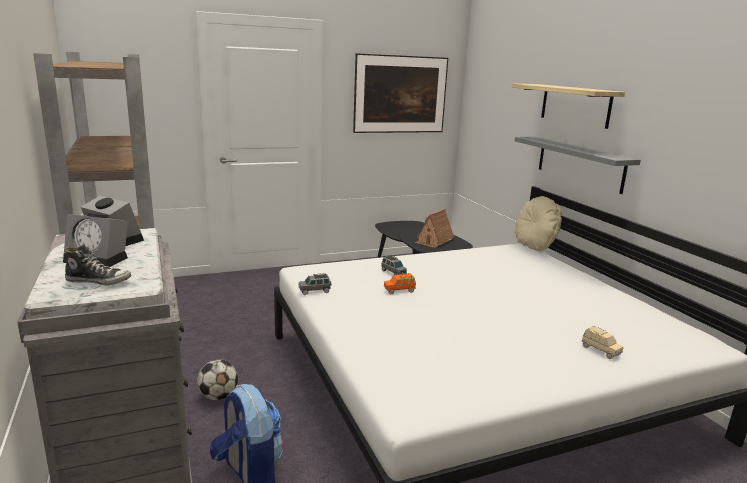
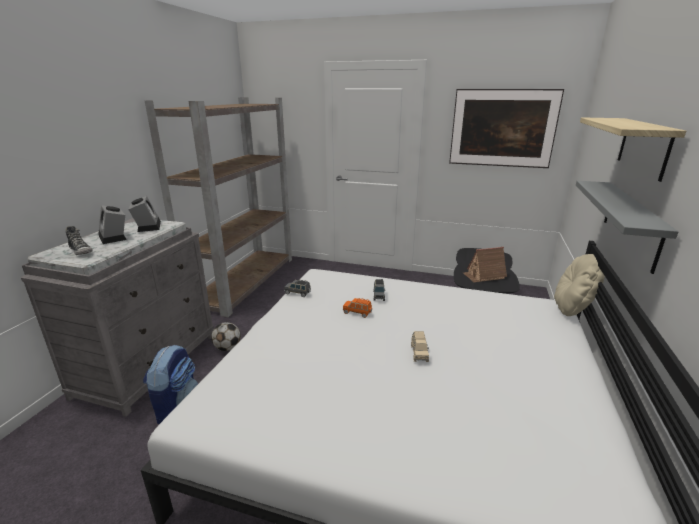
camera: 40 degrees right, 5 degrees up
(600, 350) = (445, 454): beige toy car -> beige toy car (419, 353)

